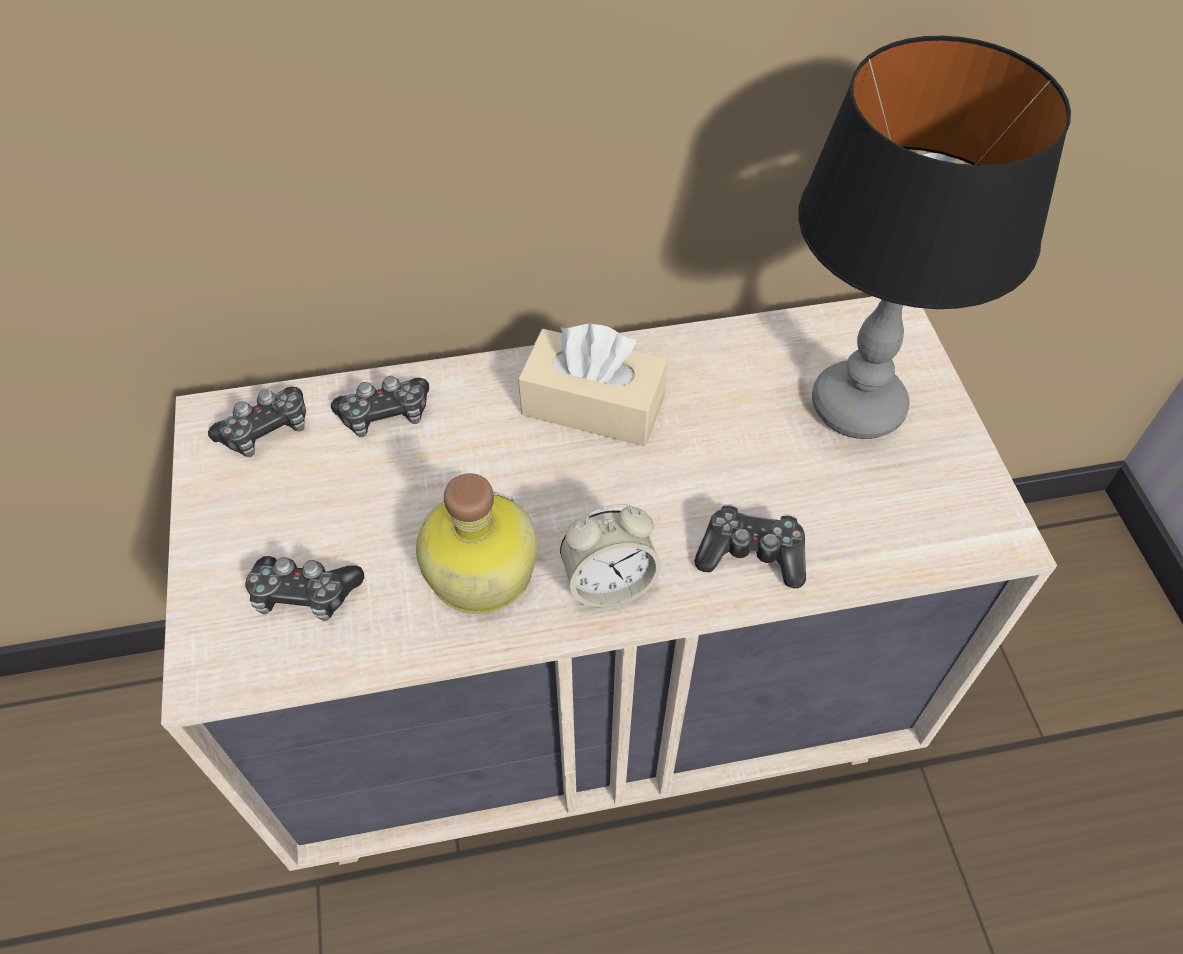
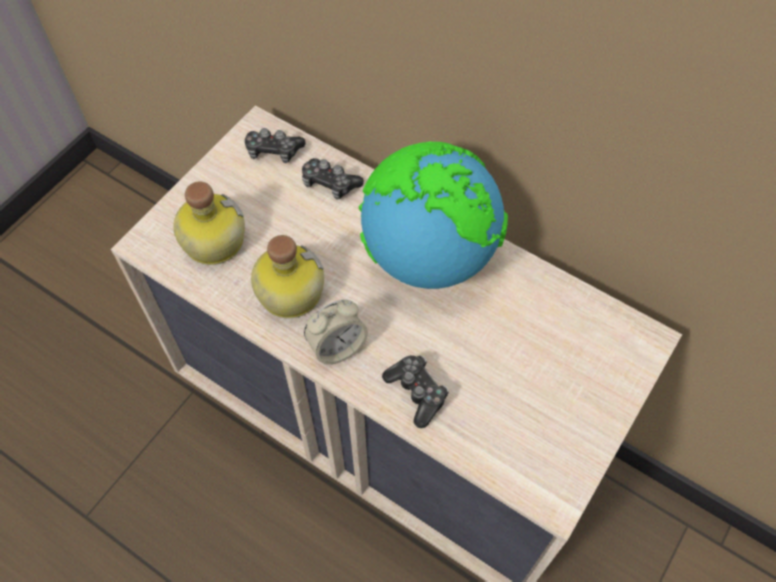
camera: 45 degrees right, 5 degrees up
(304, 594) = (212, 240): game controller -> bottle
(593, 405) = (428, 256): beige tissue box -> globe
(609, 583) = (337, 347): alarm clock -> alarm clock turned 60 degrees counterclockwise
(858, 407) = (564, 369): table lamp -> none

